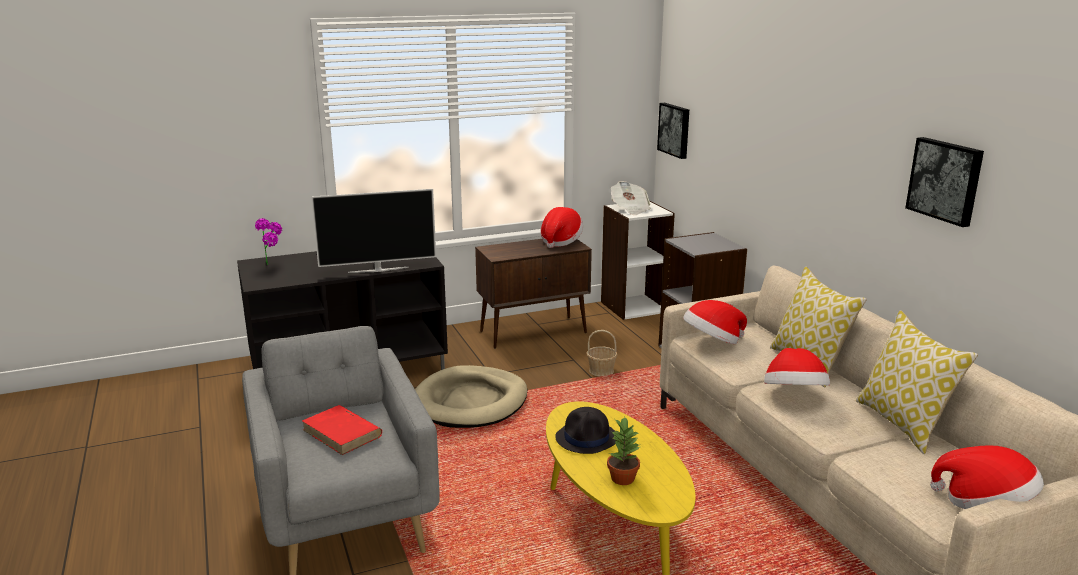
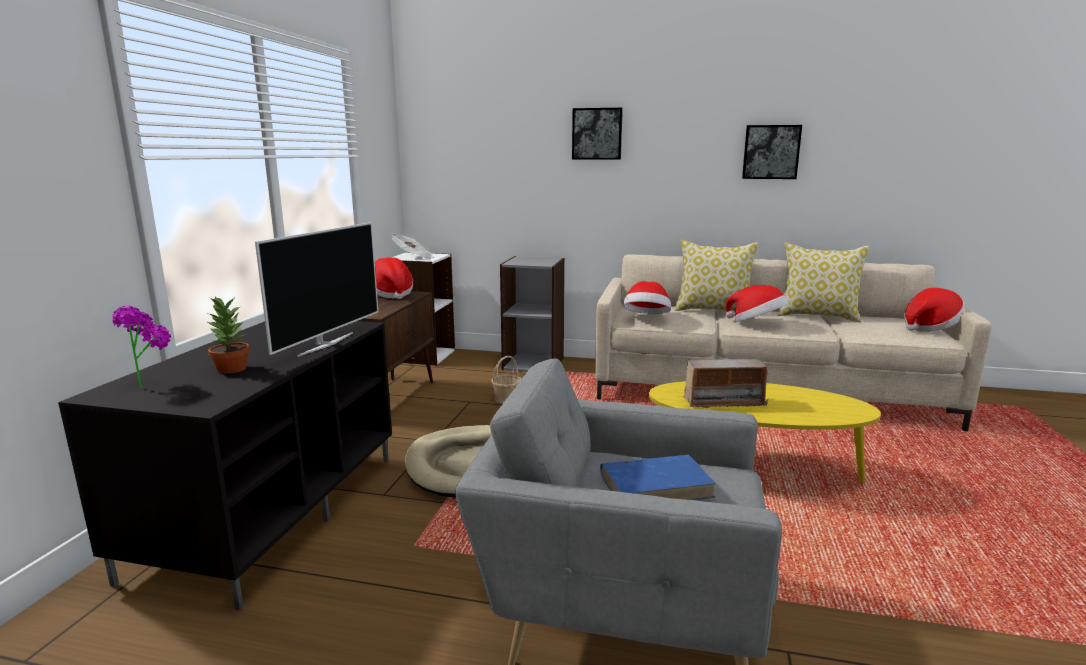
camera: 55 degrees left, 5 degrees down
(342, 433) = (656, 485): red book -> blue book
(587, 438) = (723, 402): black hat -> radio
(622, 478) = (802, 408): potted plant -> potted plant (231, 369)
(675, 130) = (434, 176): picture -> picture (597, 134)

